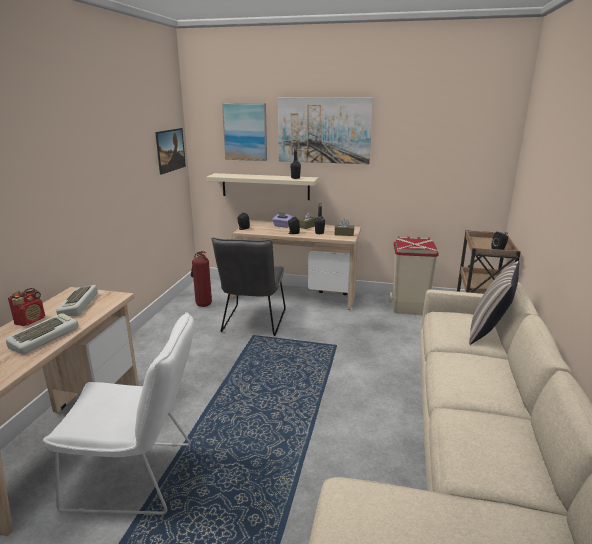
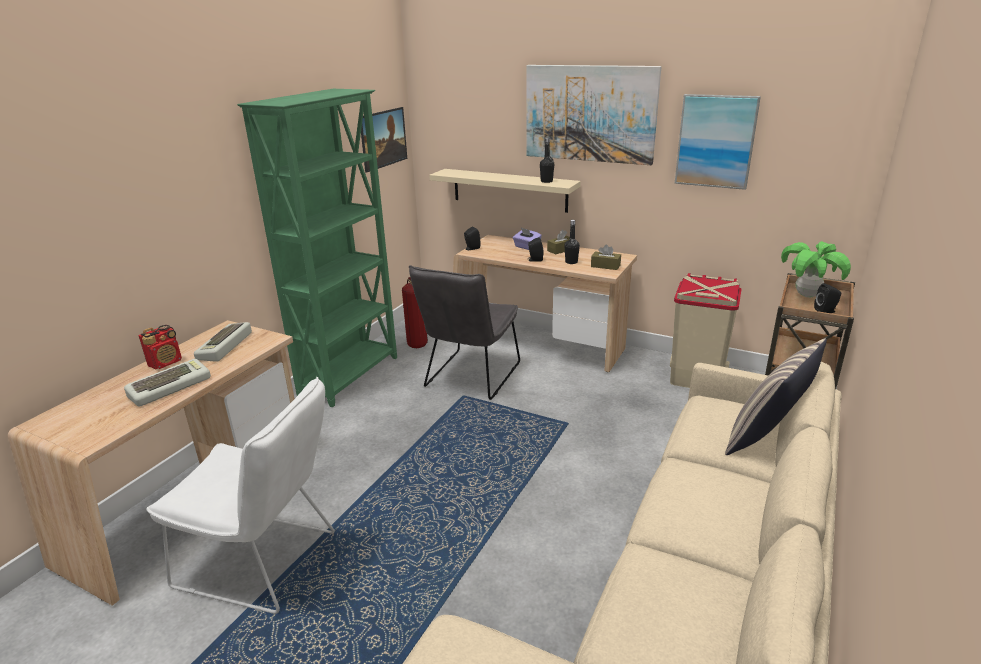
camera: 15 degrees right, 5 degrees up
(159, 330) = (351, 376): none -> green bookcase
(245, 132) = (484, 113): picture -> picture (716, 141)
(483, 242) = (807, 295): none -> potted plant

